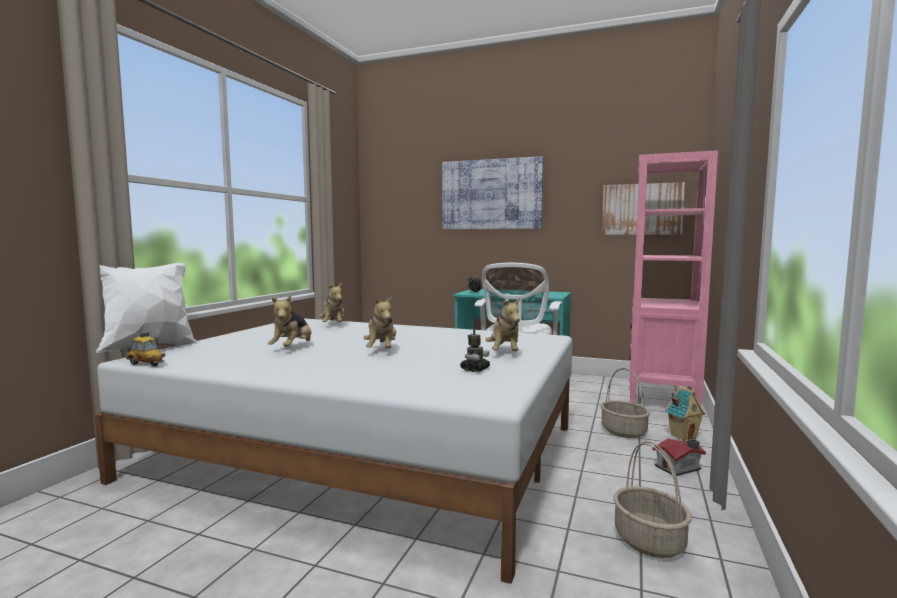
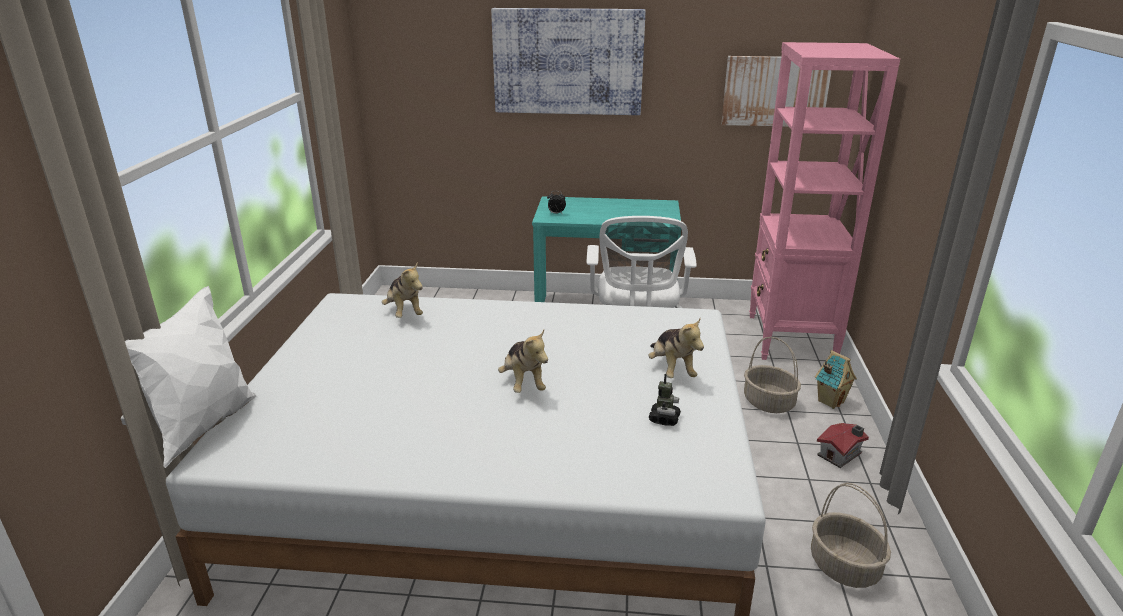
camera: 15 degrees left, 20 degrees up
(146, 364) = (243, 470): toy car -> none
(292, 348) = (404, 393): plush toy -> none

